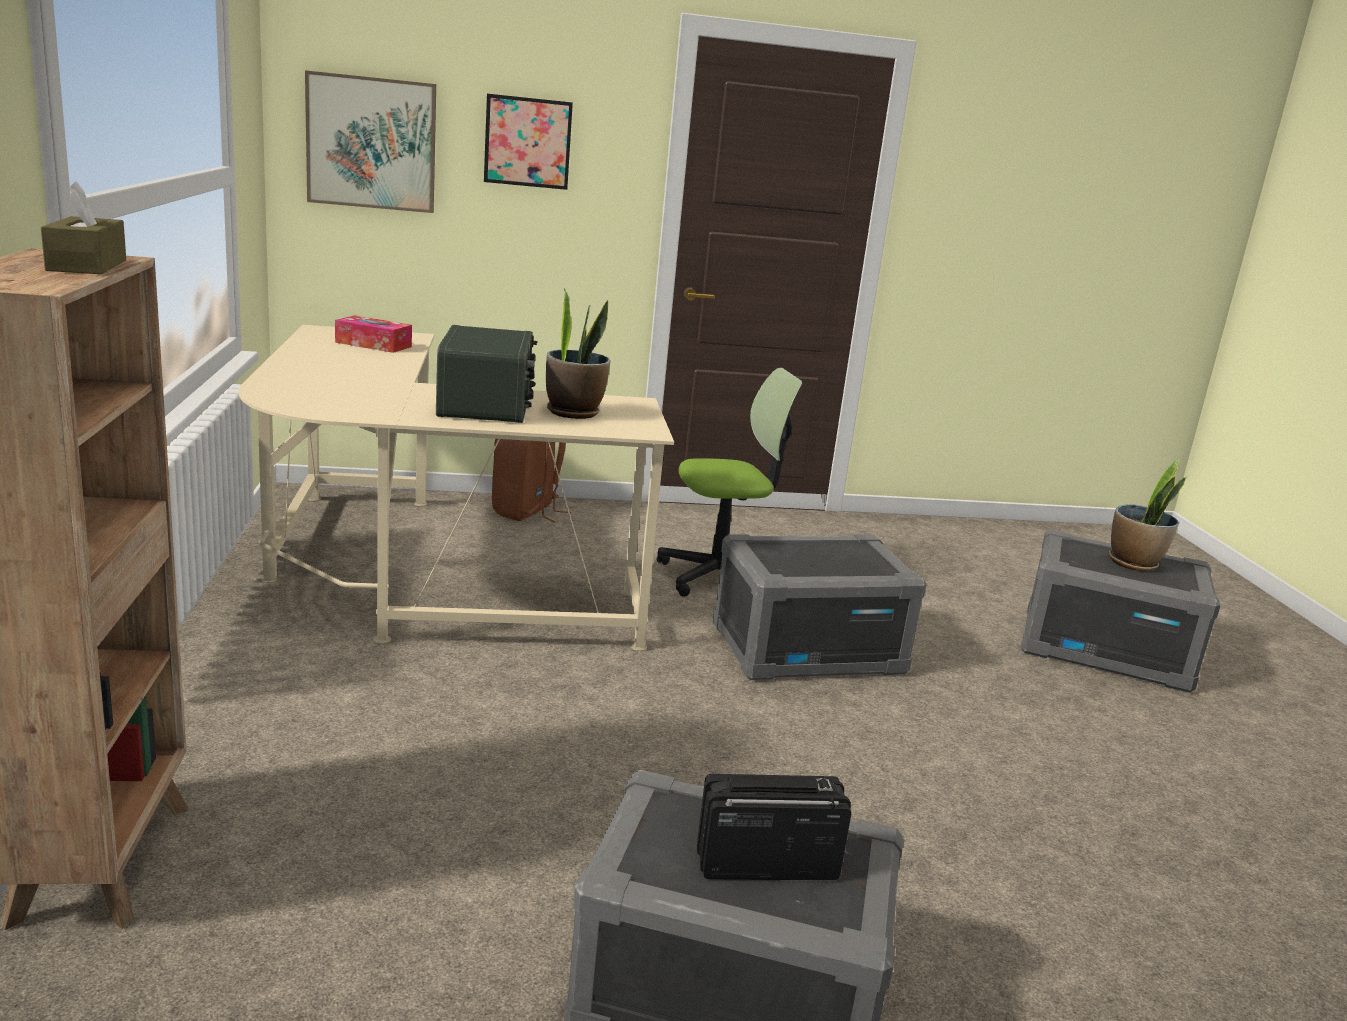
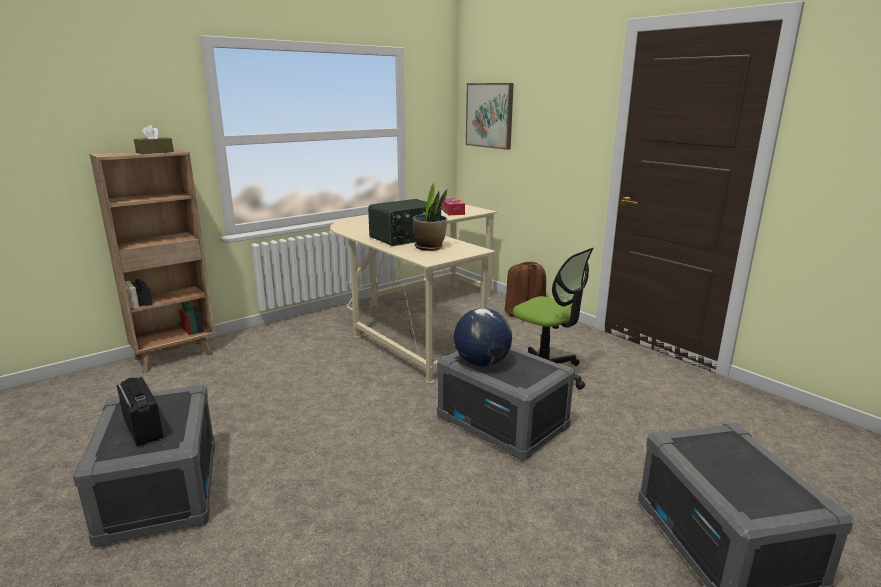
camera: 60 degrees right, 0 degrees up
(527, 142) = (549, 109): picture -> none
(807, 566) = (481, 363): none -> globe
(1134, 563) = (750, 474): potted plant -> none

